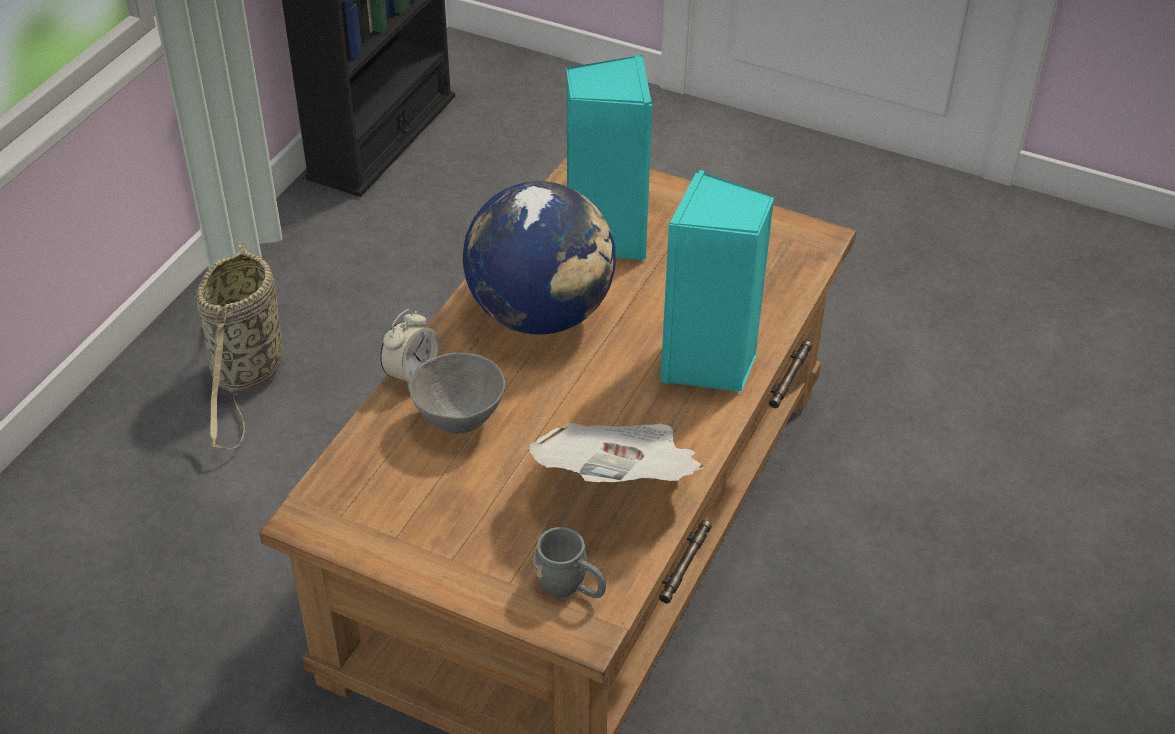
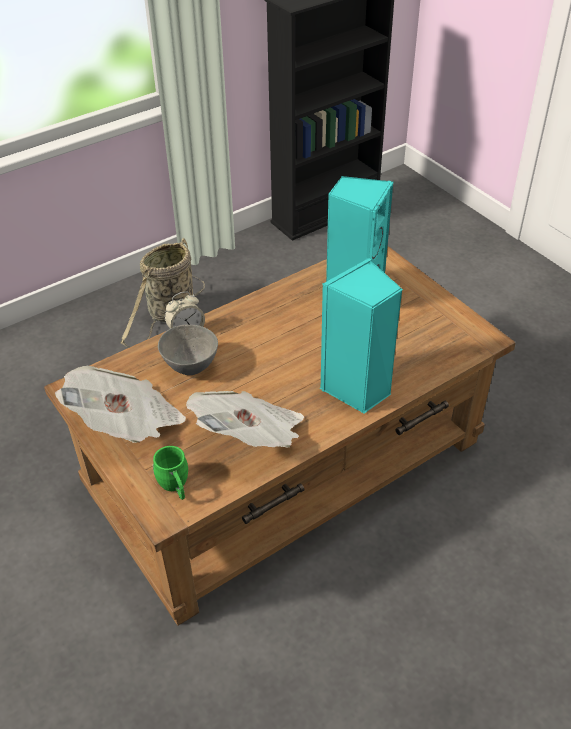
camera: 30 degrees right, 0 degrees up
(433, 533) = (127, 424): none -> newspaper
(541, 314) = (282, 325): globe -> none
(571, 587) = (175, 487): grey mug -> green mug

